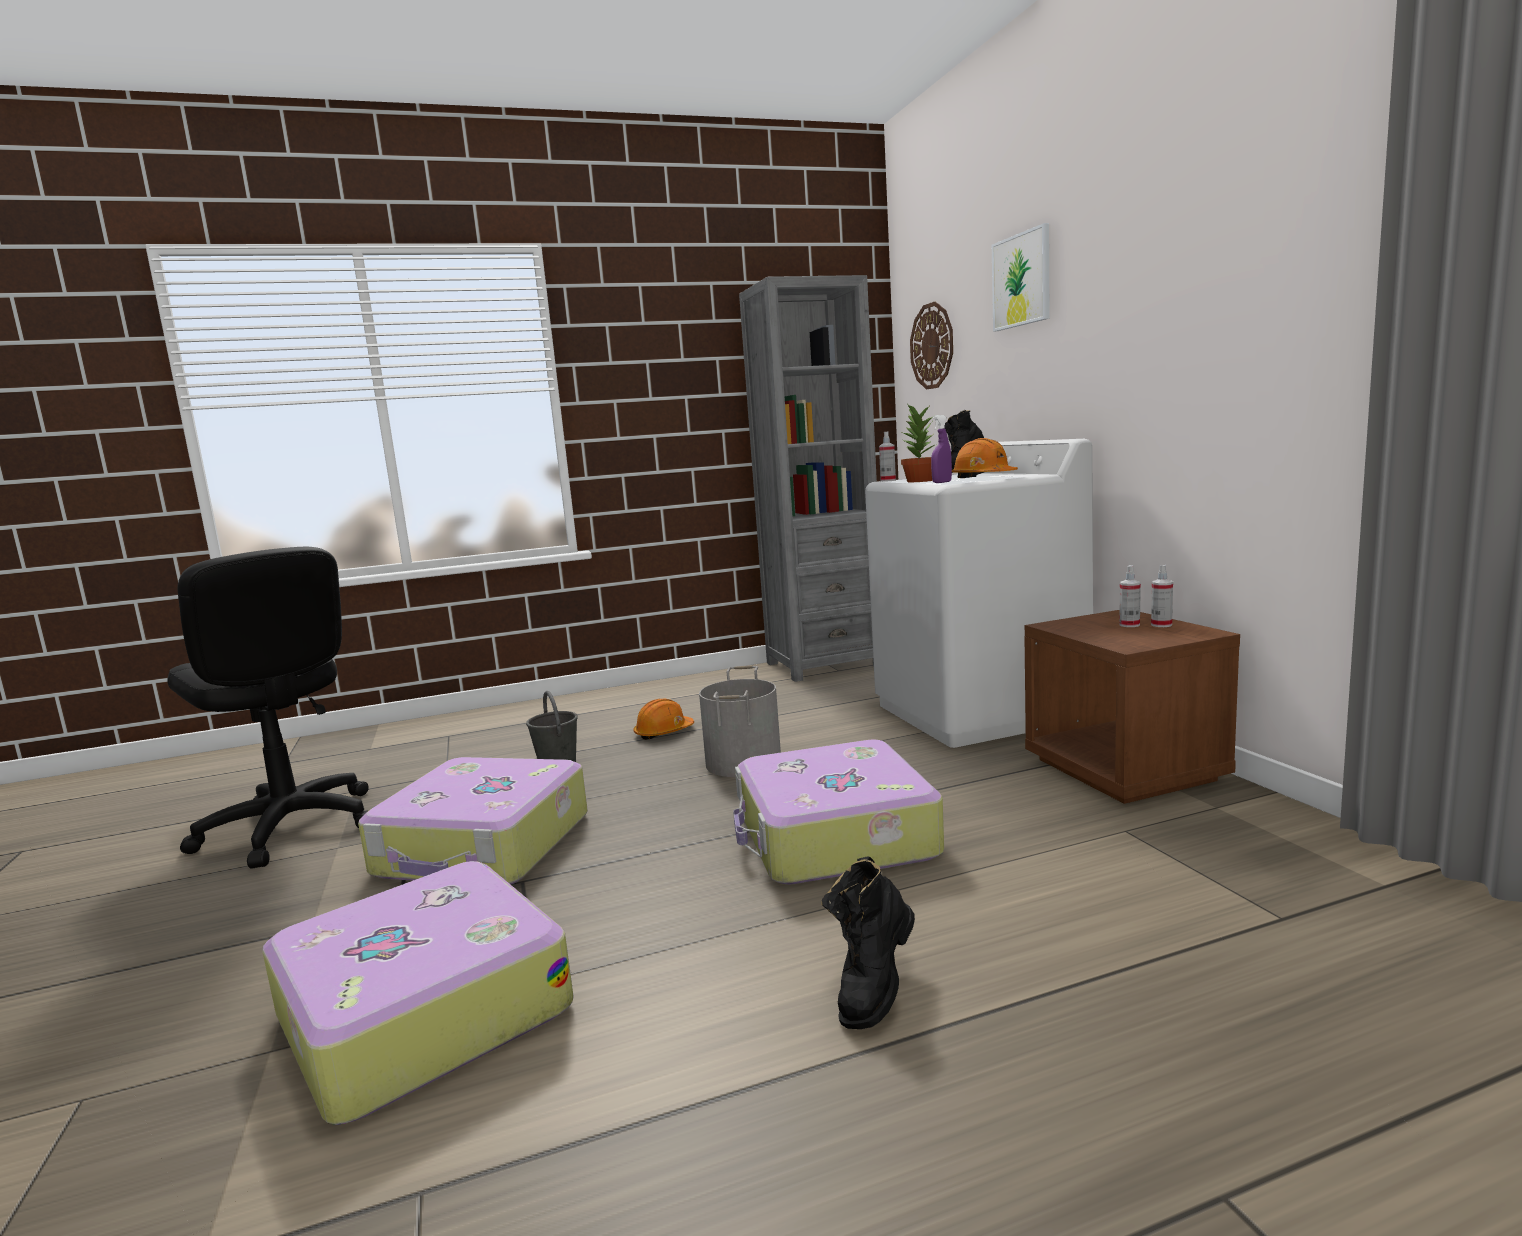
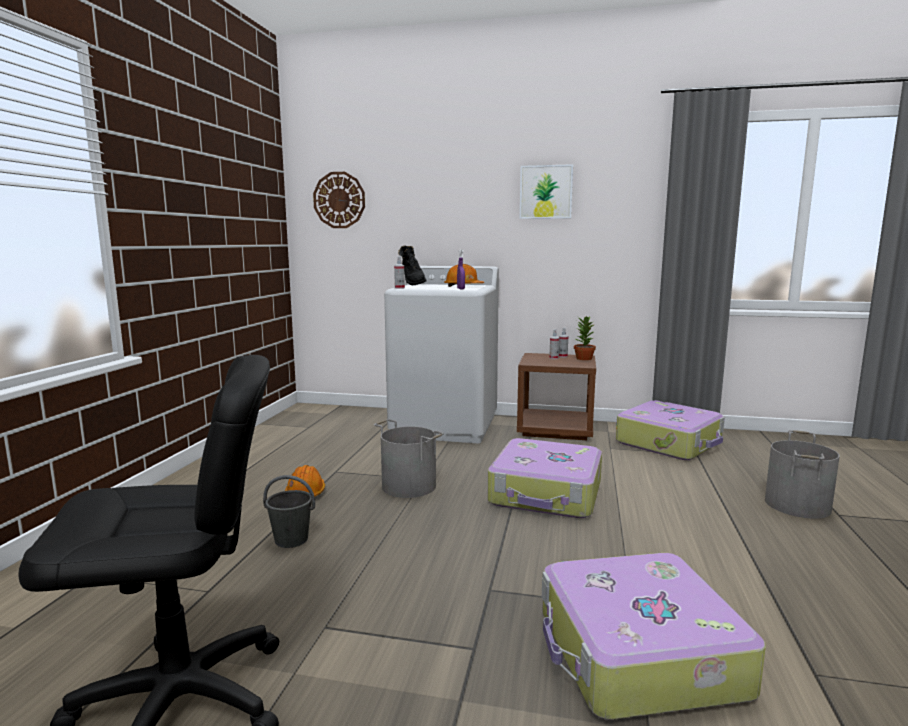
camera: 60 degrees left, 0 degrees up
(484, 846) = (408, 595): suitcase -> suitcase (669, 442)
(824, 664) = (288, 426): grey bookcase -> none
(874, 988) = (698, 526): black boot -> none
(919, 481) = (431, 288): potted plant -> potted plant (583, 358)
(1021, 280) = (435, 173): picture -> picture (546, 192)
(1184, 1111) = (798, 505): none -> grey bucket

